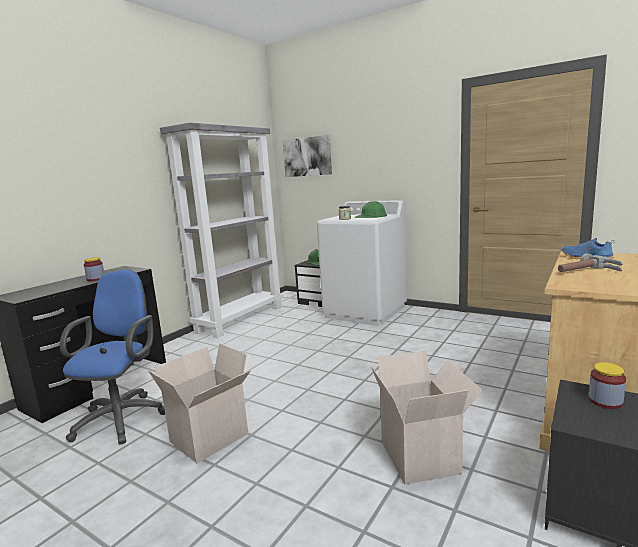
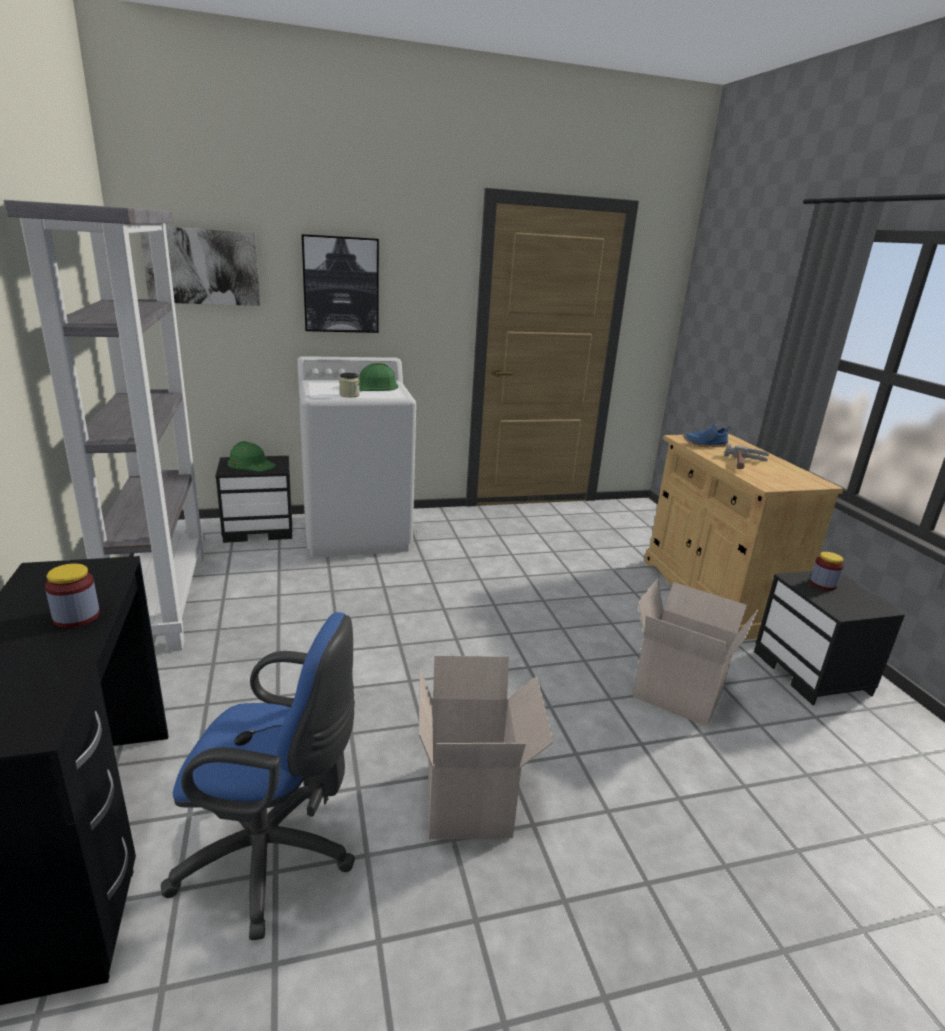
camera: 50 degrees left, 10 degrees up
(123, 417) = (274, 858): blue office chair -> blue office chair turned 135 degrees clockwise
(372, 158) = (341, 285): none -> picture

